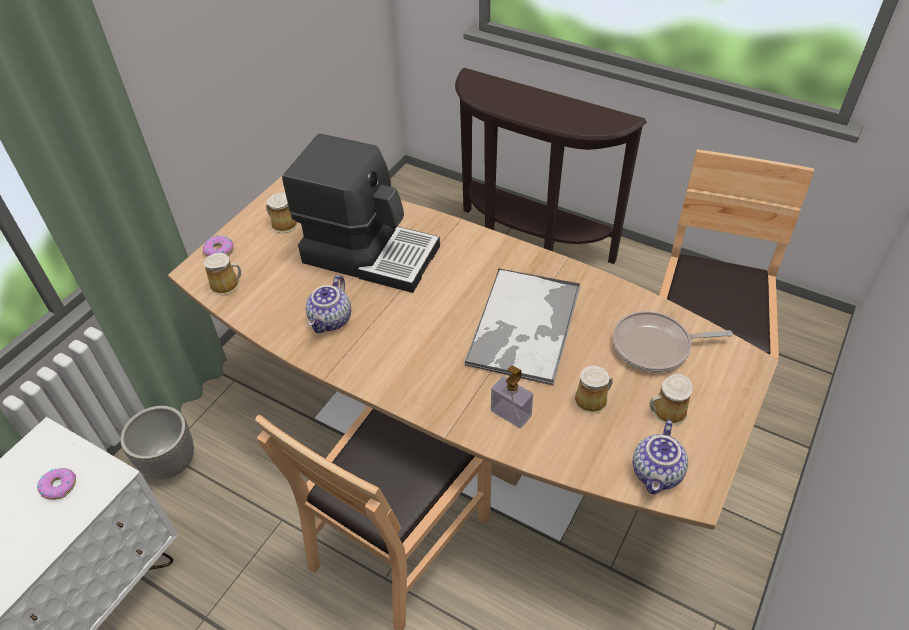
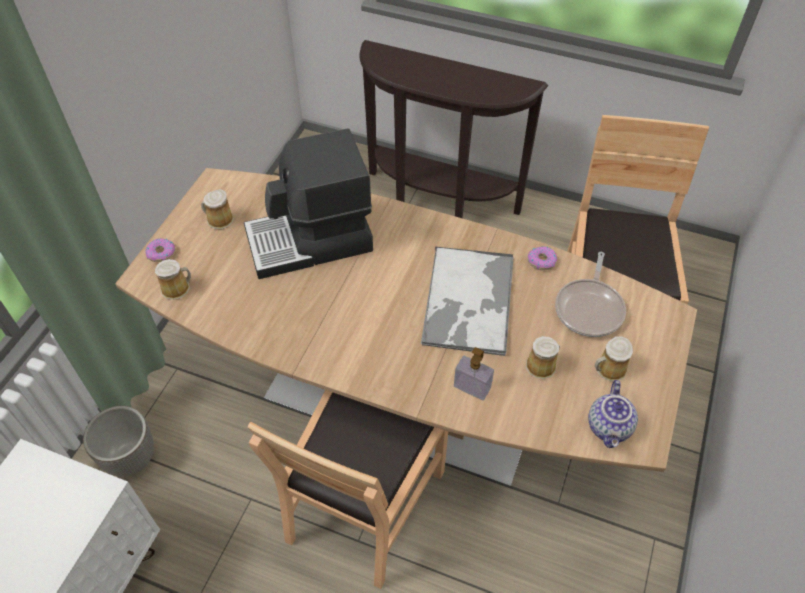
camera: 10 degrees left, 5 degrees up
(59, 486) = (51, 506): donut -> donut (541, 261)
(331, 320) = (288, 314): teapot -> none
(370, 253) = (310, 242): coffee machine -> coffee machine turned 150 degrees clockwise
(656, 346) = (590, 308): frying pan -> frying pan turned 60 degrees counterclockwise

